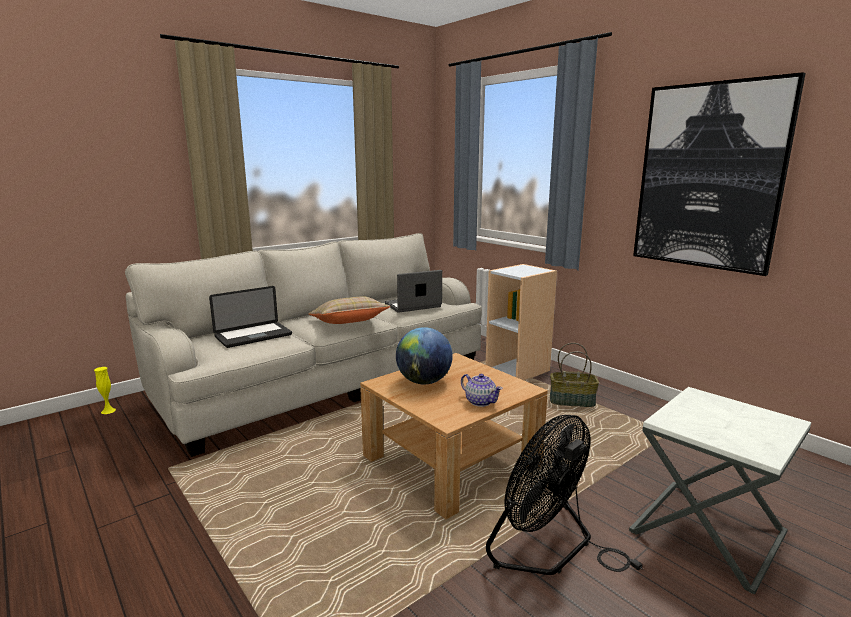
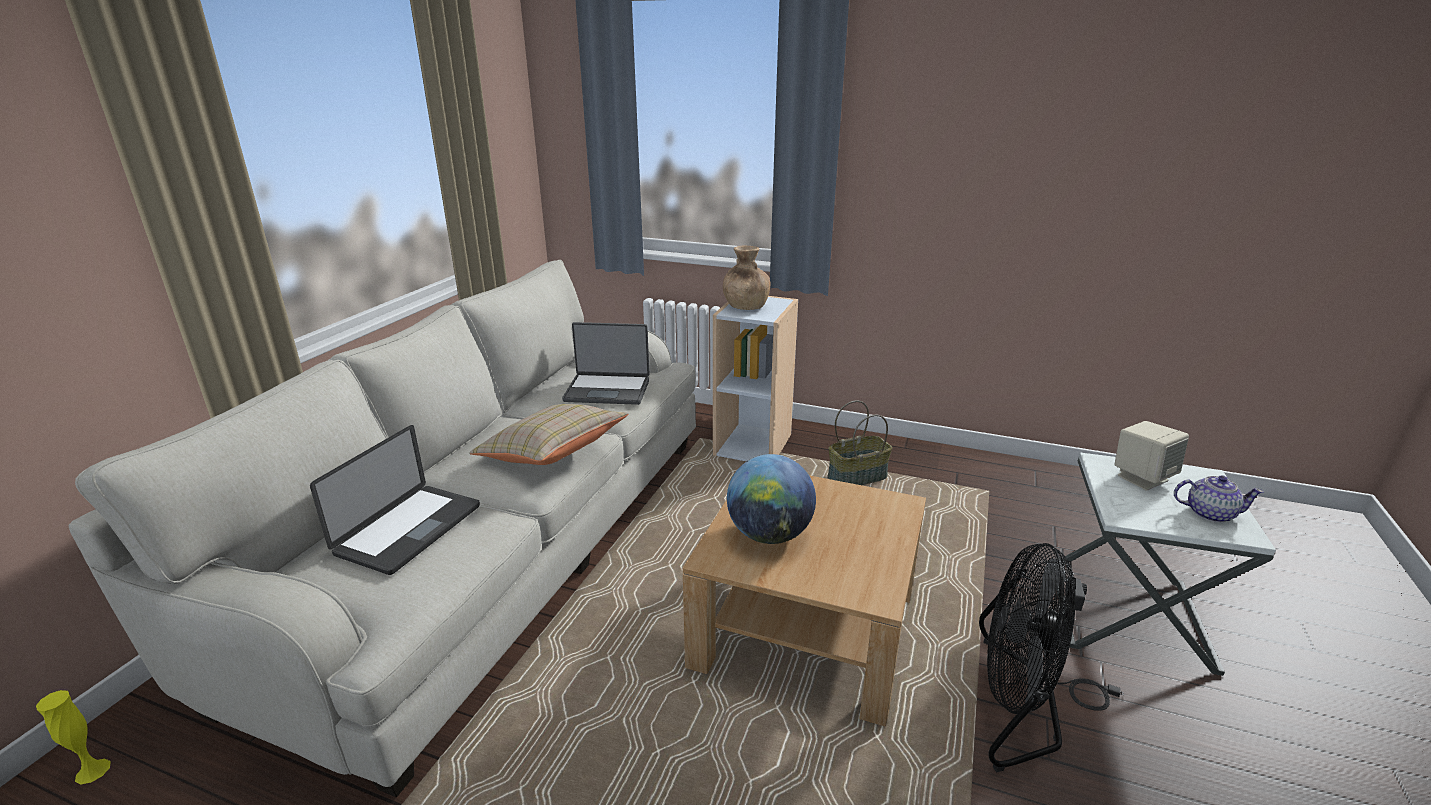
camera: 30 degrees left, 10 degrees up
(413, 306) = (608, 390): laptop -> laptop turned 120 degrees counterclockwise
(480, 401) = (877, 546): teapot -> teapot (1209, 513)
(515, 269) = (745, 306): none -> brown vase
(708, 177) = (1007, 163): picture -> none
(720, 408) = (1142, 478): none -> beige speaker

